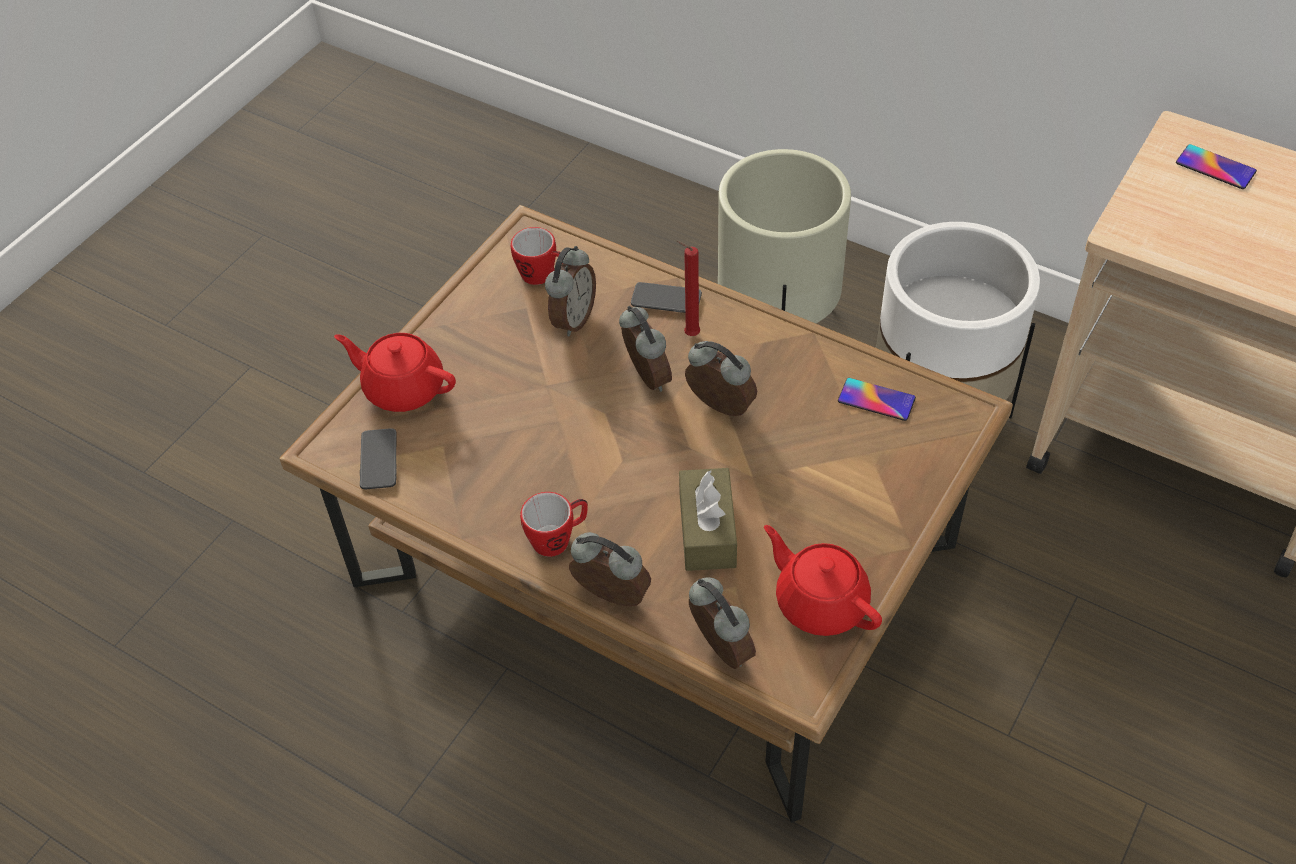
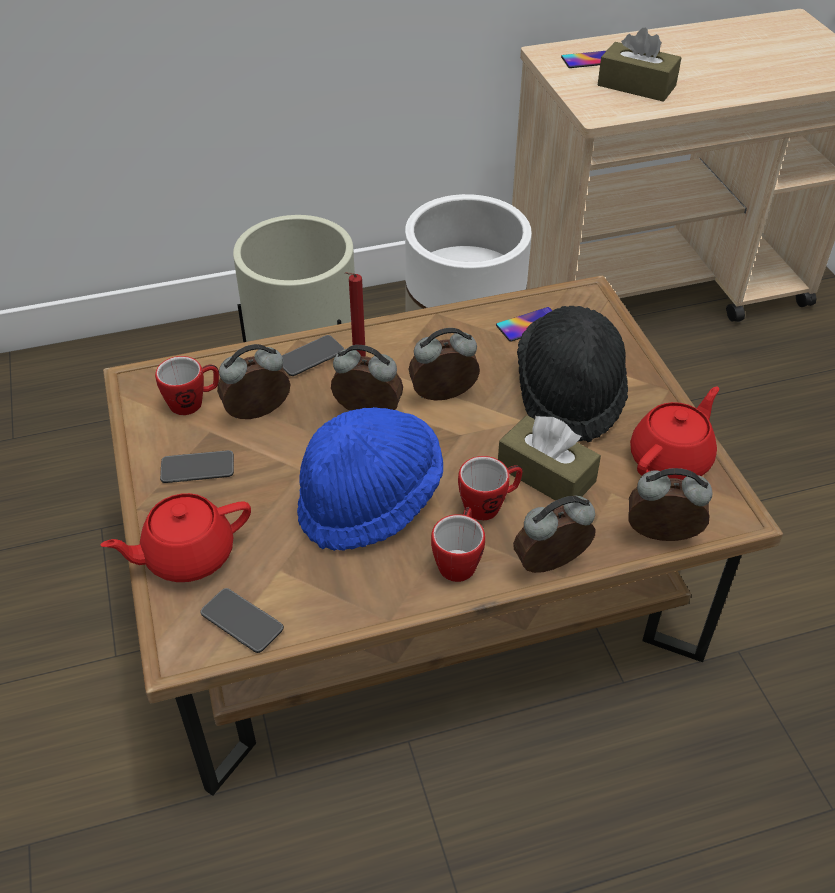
camera: 50 degrees left, 5 degrees down
(485, 329) = (197, 468): none -> phone
(560, 445) = (370, 500): none -> blue hat
(572, 319) = (258, 415): alarm clock -> alarm clock turned 90 degrees counterclockwise
(634, 518) = (489, 505): none -> mug
(820, 602) = (671, 459): red teapot -> red teapot turned 135 degrees clockwise
(821, 484) = (569, 394): none -> black hat
(1217, 225) = (636, 86): none -> brown tissue box

